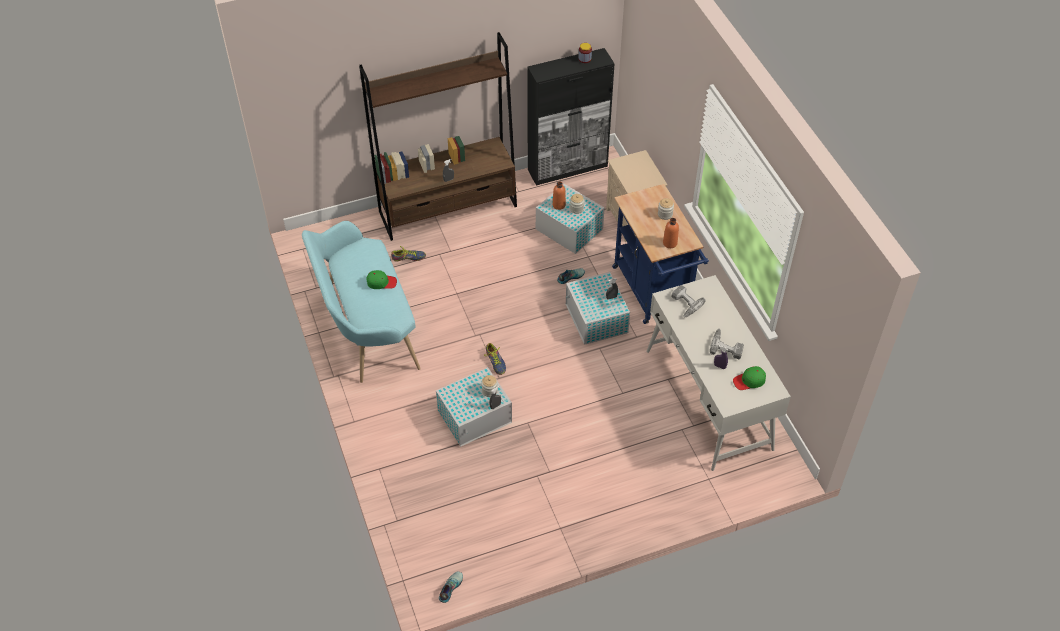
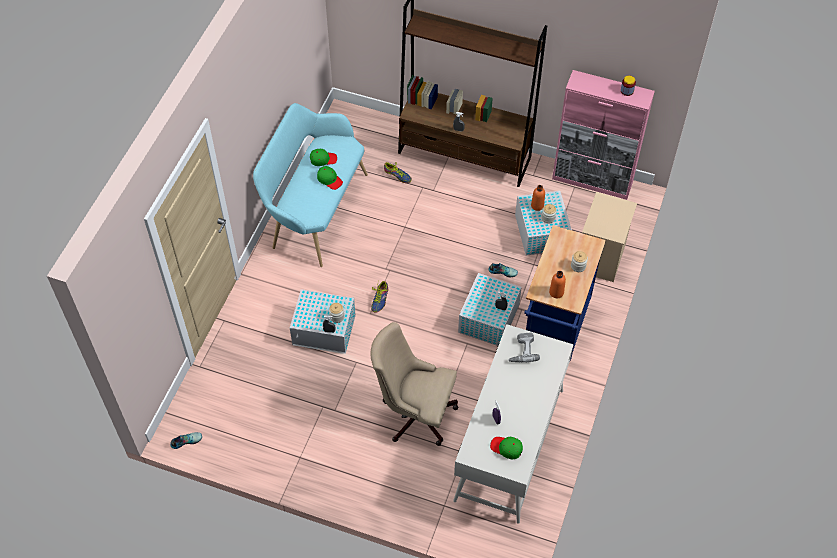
camera: 40 degrees right, 5 degrees up
(358, 270) = (323, 159): none -> green cap
(568, 168) = (592, 180): black cabinet -> pink cabinet
(614, 428) = (414, 413): none -> beige office chair
(727, 346) = (519, 408): power drill -> none

